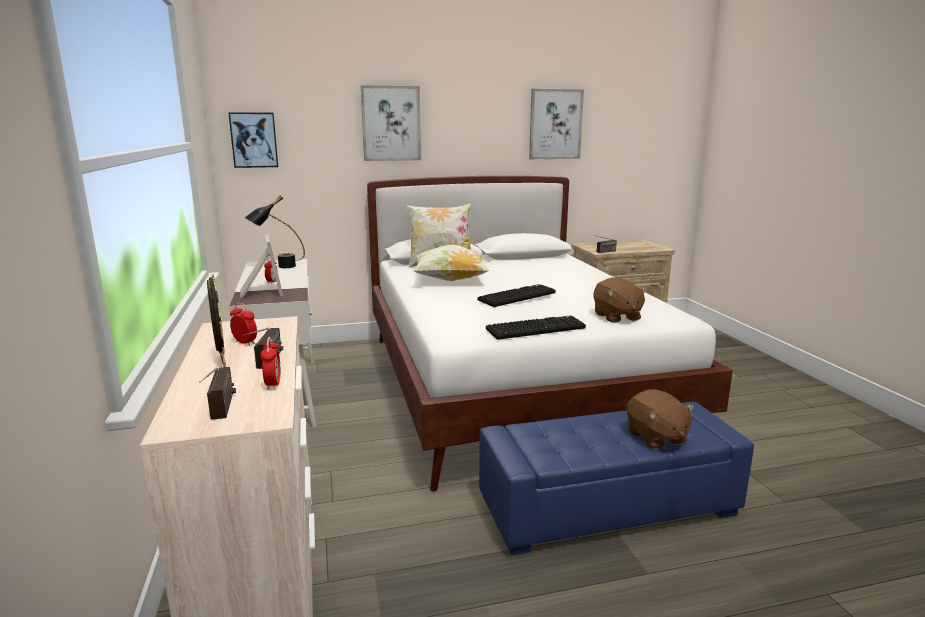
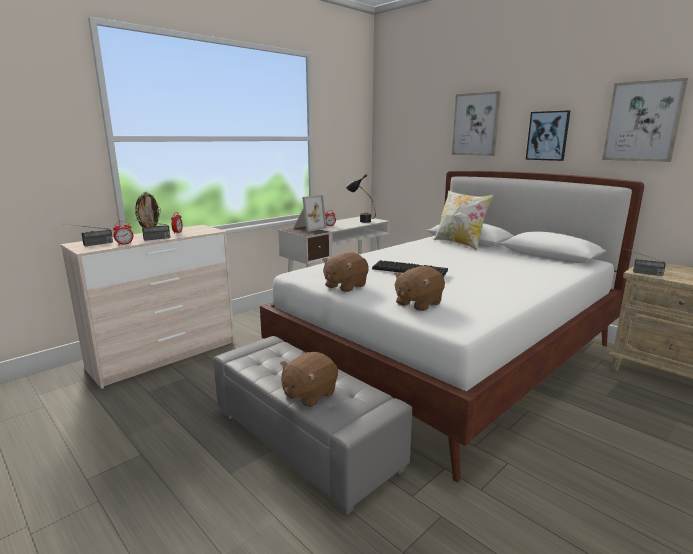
camera: 60 degrees right, 0 degrees up
(254, 140) = (392, 137): picture -> picture (547, 136)
(450, 280) = (424, 252): pillow -> none
(536, 328) = (345, 286): keyboard -> brown plush toy
(607, 506) = (305, 438): blue ottoman -> grey ottoman

